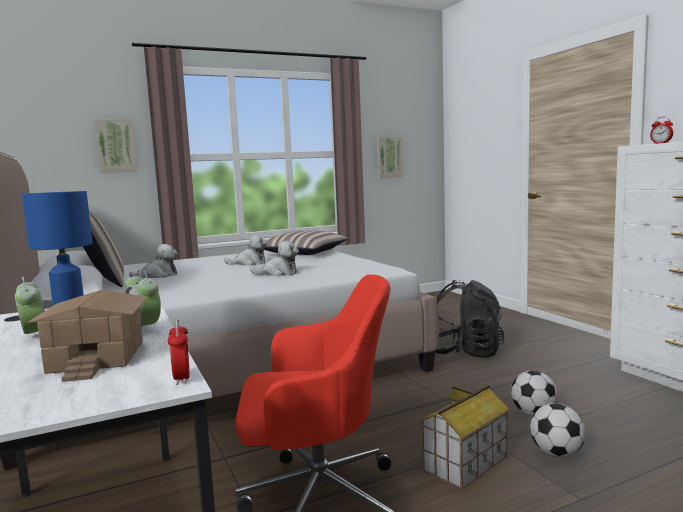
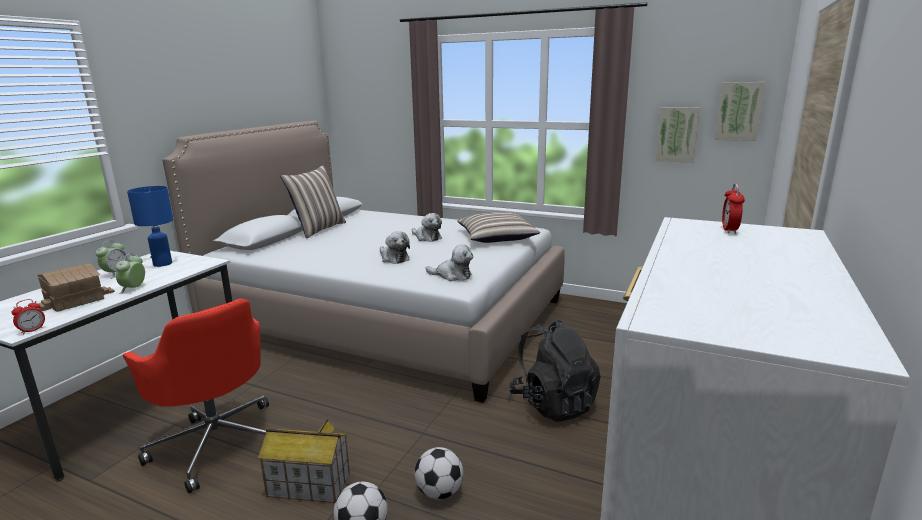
camera: 50 degrees right, 10 degrees up
(116, 146) = (394, 110): picture -> picture (739, 111)
(158, 276) = (352, 232): plush toy -> plush toy (452, 276)

